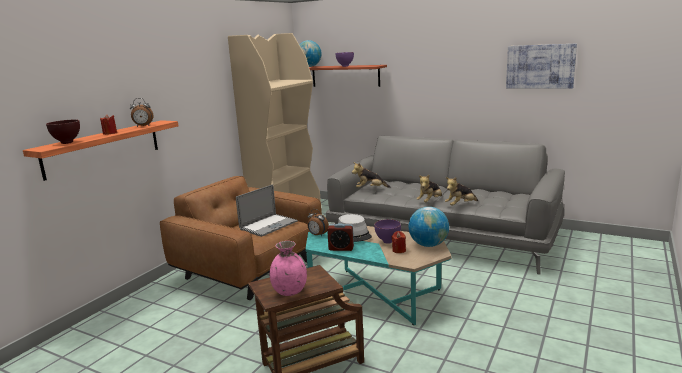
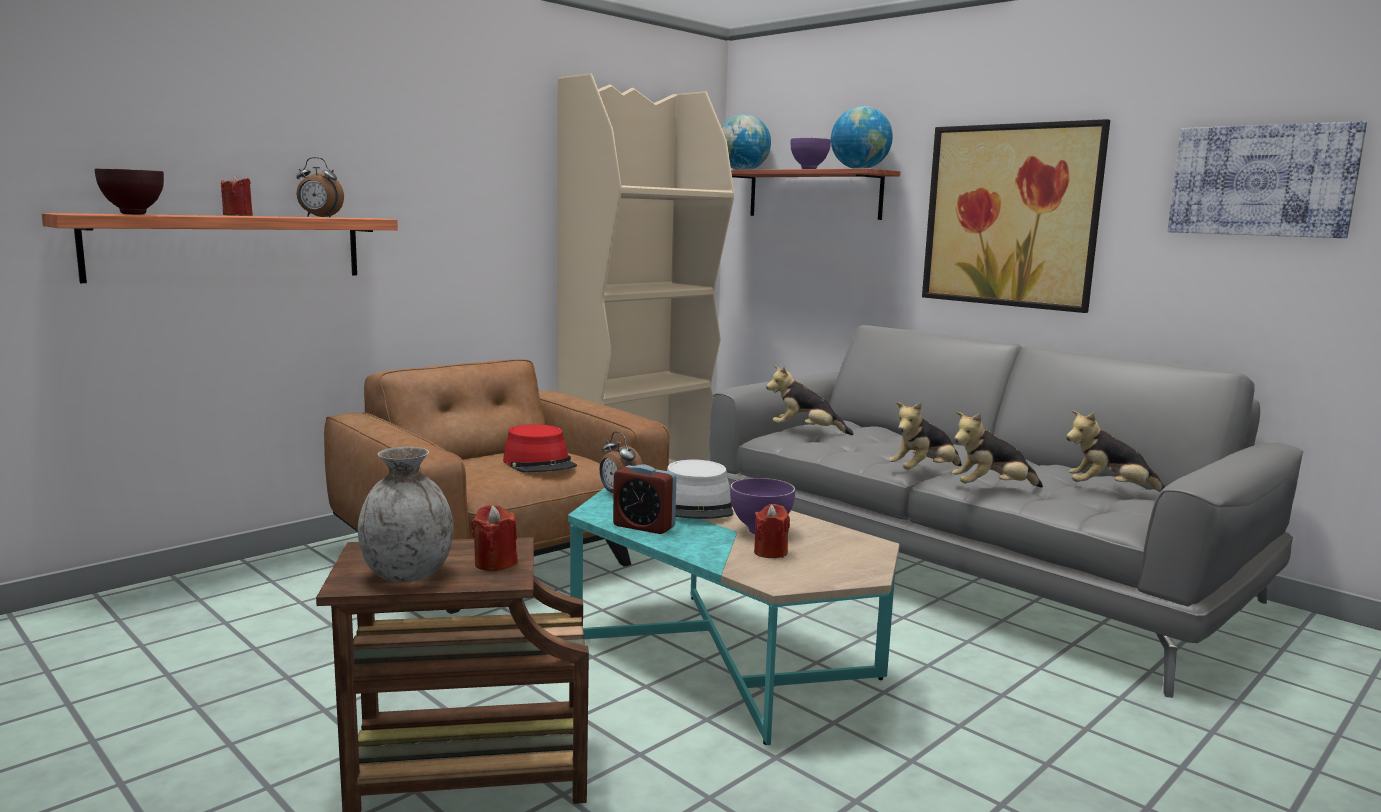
camera: 15 degrees right, 5 degrees down
(268, 225) = (540, 463): laptop -> red hat
(290, 291) = (408, 574): pink vase -> grey vase
(317, 279) = (495, 563): none -> red candle
(428, 245) = (852, 554): globe -> globe (859, 169)
(439, 83) = (1011, 215): none -> picture
(502, 198) = (1109, 491): none -> plush toy

